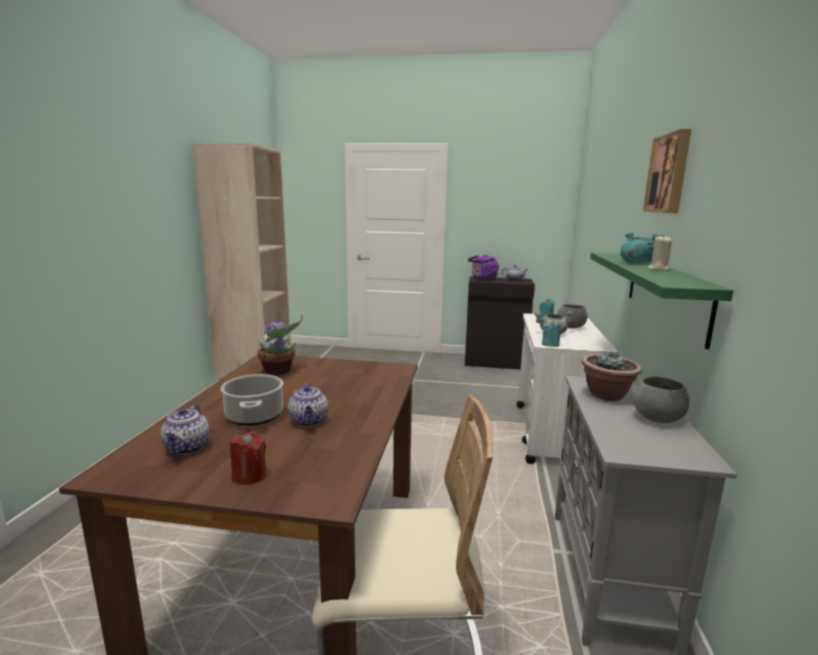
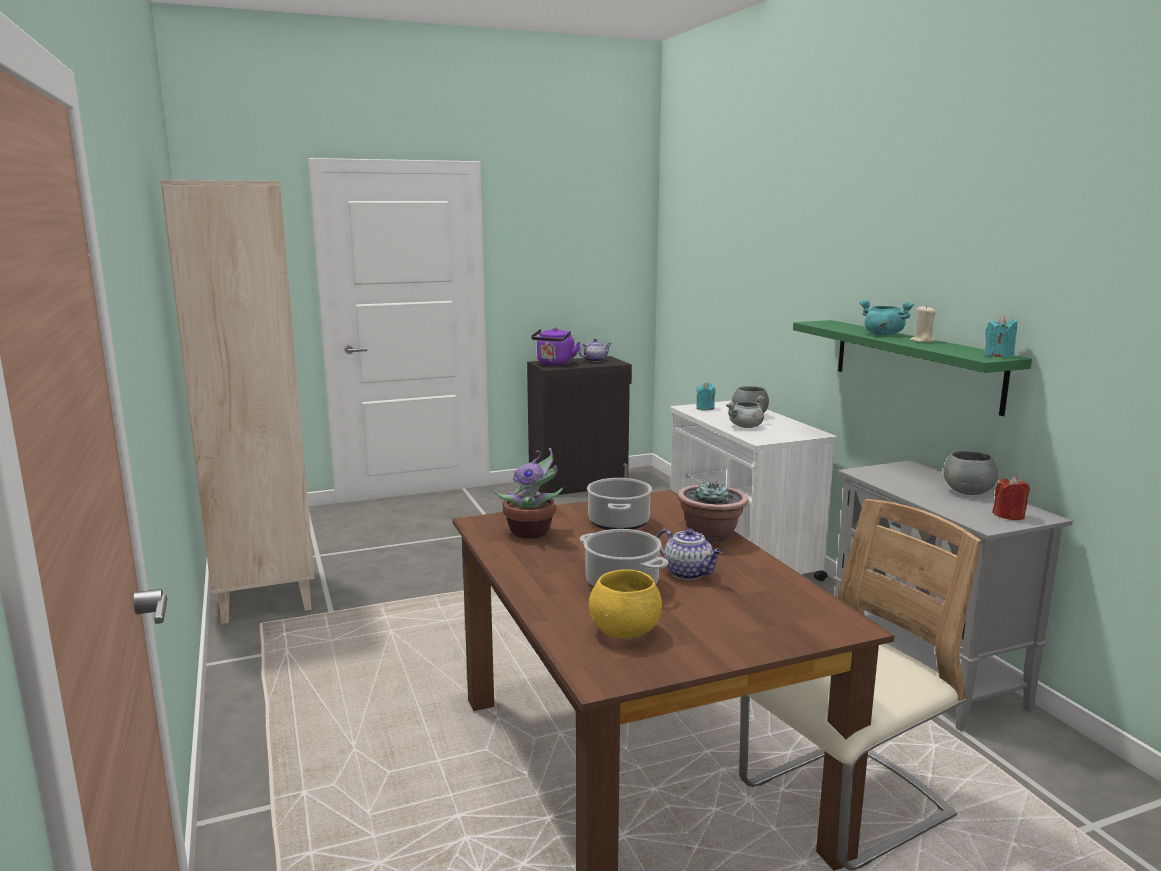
camera: 30 degrees left, 0 degrees up
(187, 448) = (625, 631): teapot -> yellow bowl
(249, 475) = (742, 632): red candle -> red candle (1009, 516)
(339, 377) = (618, 522): none -> cooking pot
(550, 344) = (766, 440): turquoise candle -> turquoise candle (998, 355)
(607, 395) = (902, 481): potted plant -> potted plant (710, 536)
(669, 174) = (898, 236): picture -> none

